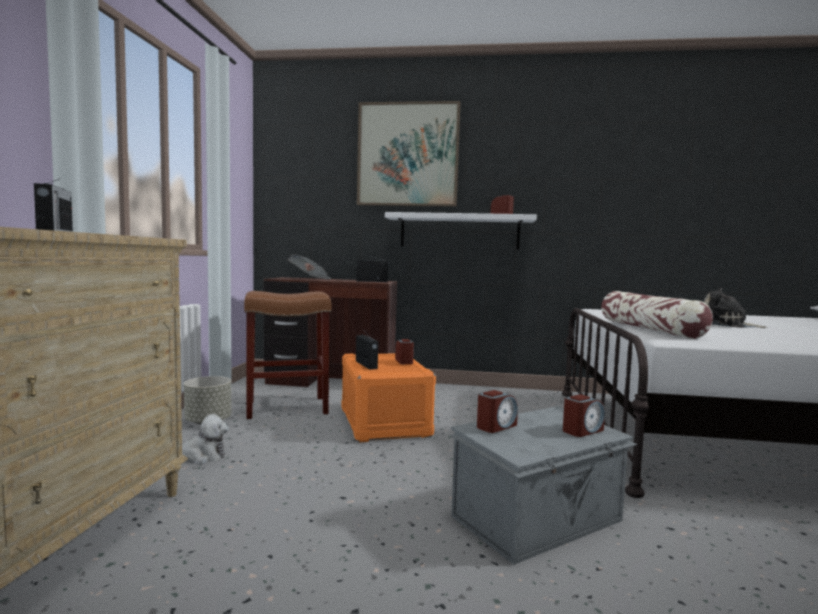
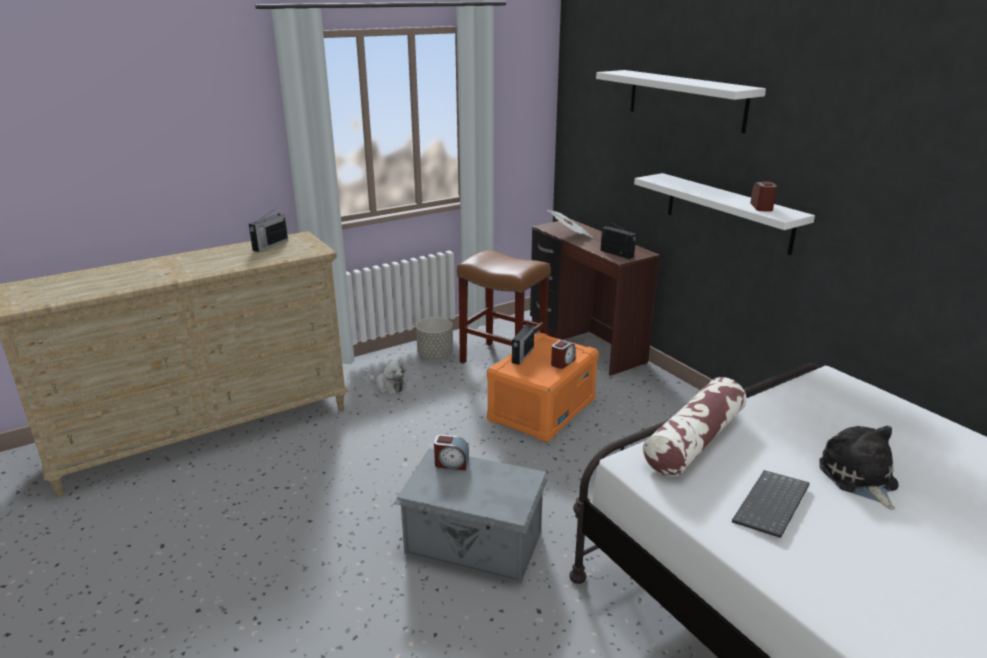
camera: 50 degrees right, 20 degrees up
(408, 155) = (686, 100): picture -> white shelf
(582, 431) = (497, 500): alarm clock -> none
(754, 335) = (772, 506): none -> keyboard

